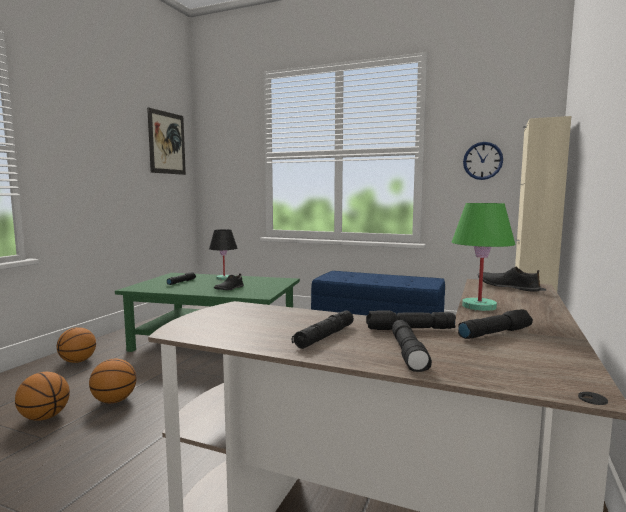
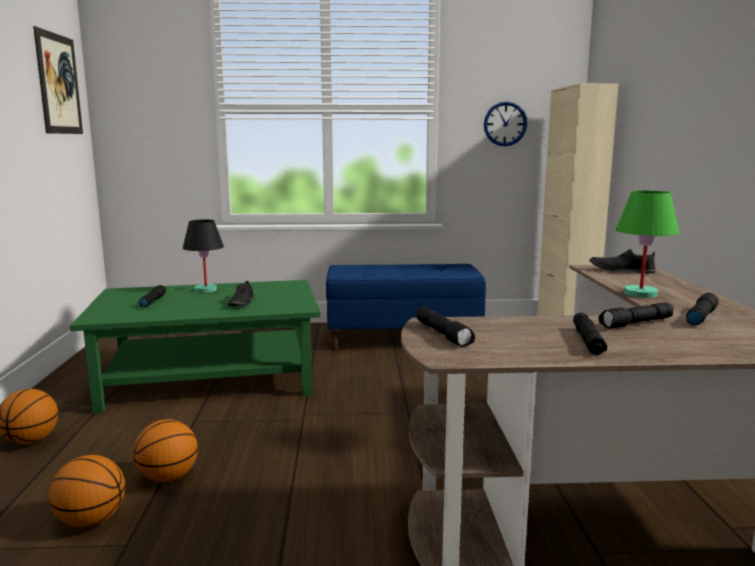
camera: 25 degrees left, 5 degrees up
(409, 354) = (682, 344): black flashlight -> black flashlight (443, 334)

